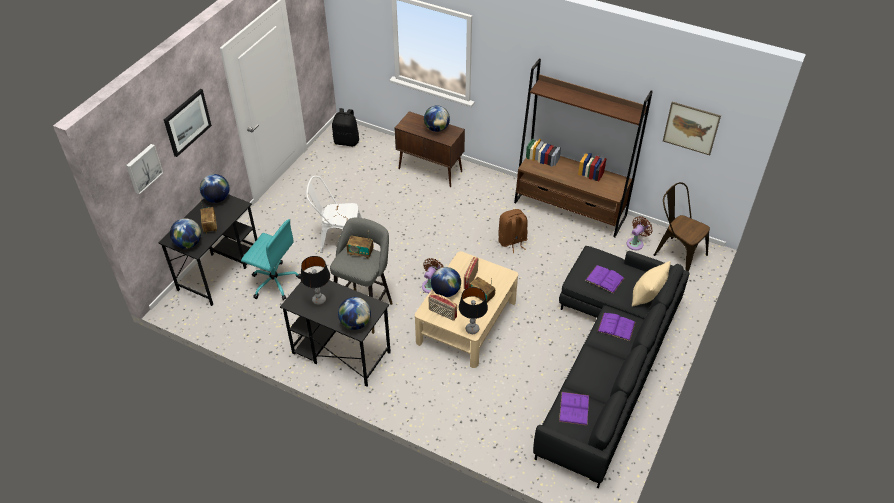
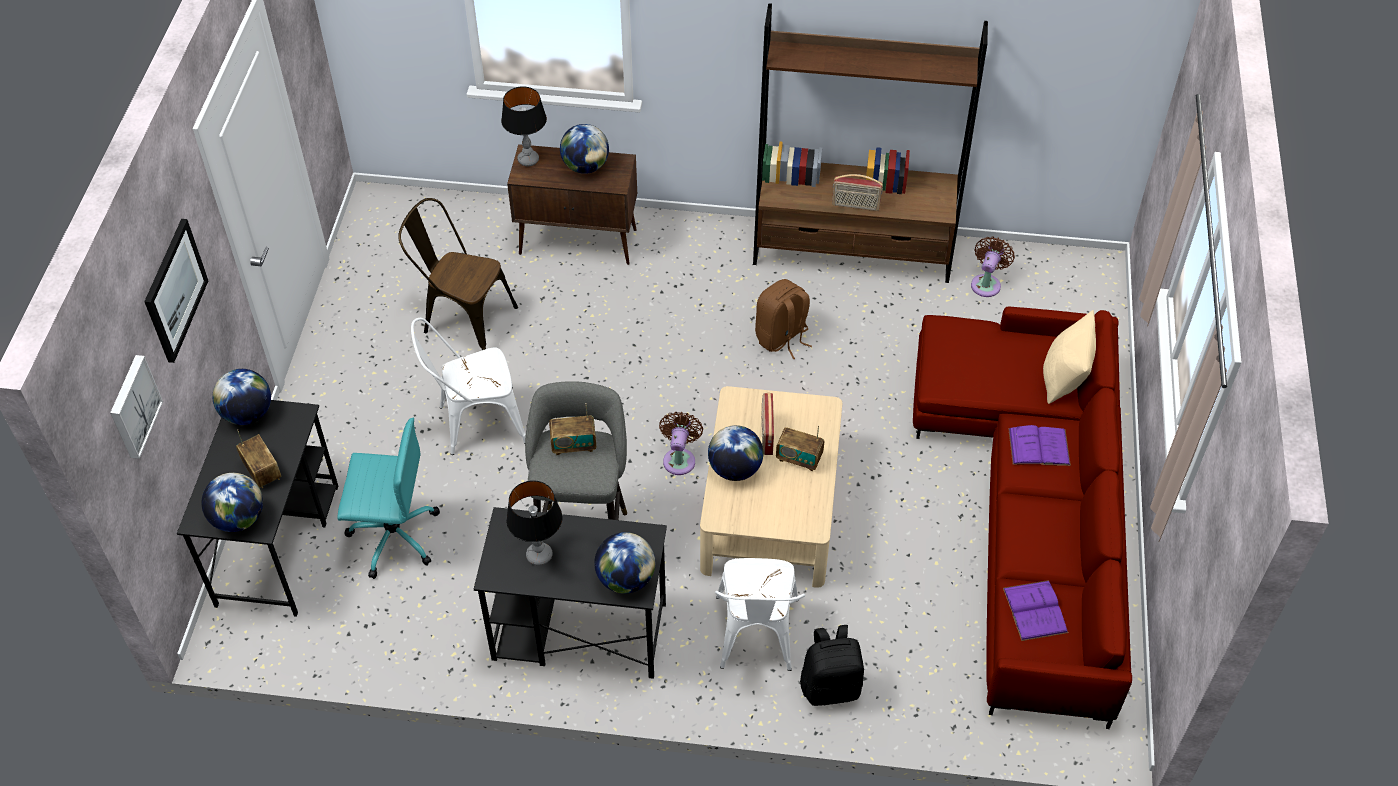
camera: 20 degrees left, 5 degrees up
(347, 141) = (397, 224): black backpack -> black backpack (831, 686)
(428, 384) = (756, 640): none -> white chair
(442, 313) = (747, 511): radio -> radio (855, 205)
(472, 329) = (811, 524): table lamp -> table lamp (528, 160)
(604, 279) = (985, 368): purple book -> none
(606, 362) = (1029, 509): black sofa -> red sofa
(676, 253) = (1058, 284): brown chair -> brown chair (463, 319)
(691, 128) = (1060, 70): picture -> none

